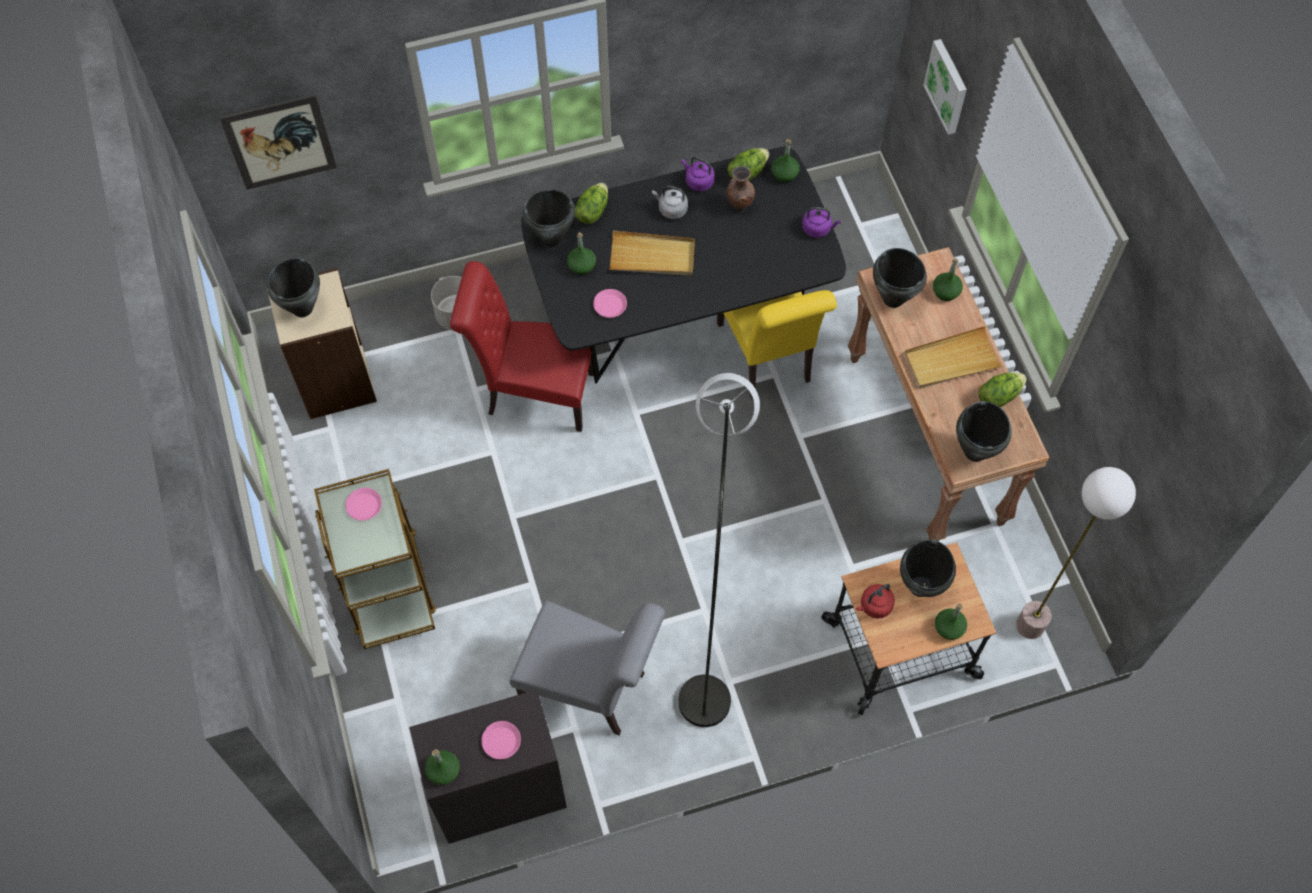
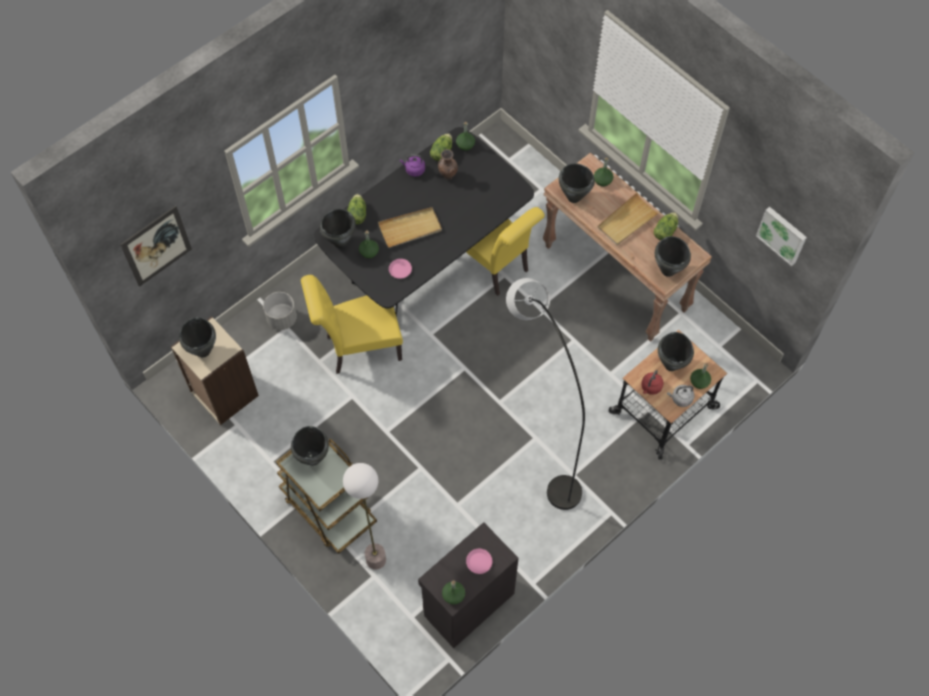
camera: 25 degrees left, 0 degrees up
(364, 506) = (312, 458): pink plate -> black cooking pot
(533, 393) = (358, 348): red chair -> yellow chair
(591, 689) = (491, 516): grey chair -> none
(671, 209) = (406, 194): grey kettle -> grey kettle (680, 399)
(818, 228) = (503, 171): purple kettle -> none
(948, 86) = (554, 53): picture -> picture (782, 234)
(1030, 625) = (730, 363): floor lamp -> floor lamp (376, 559)

